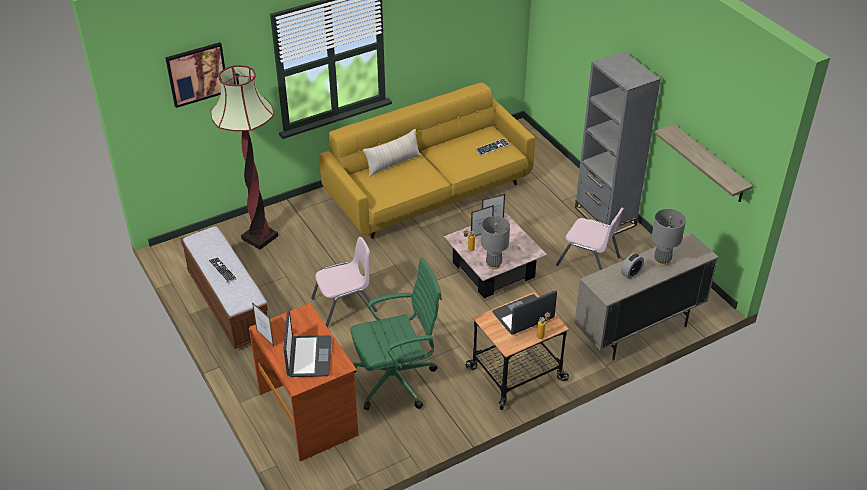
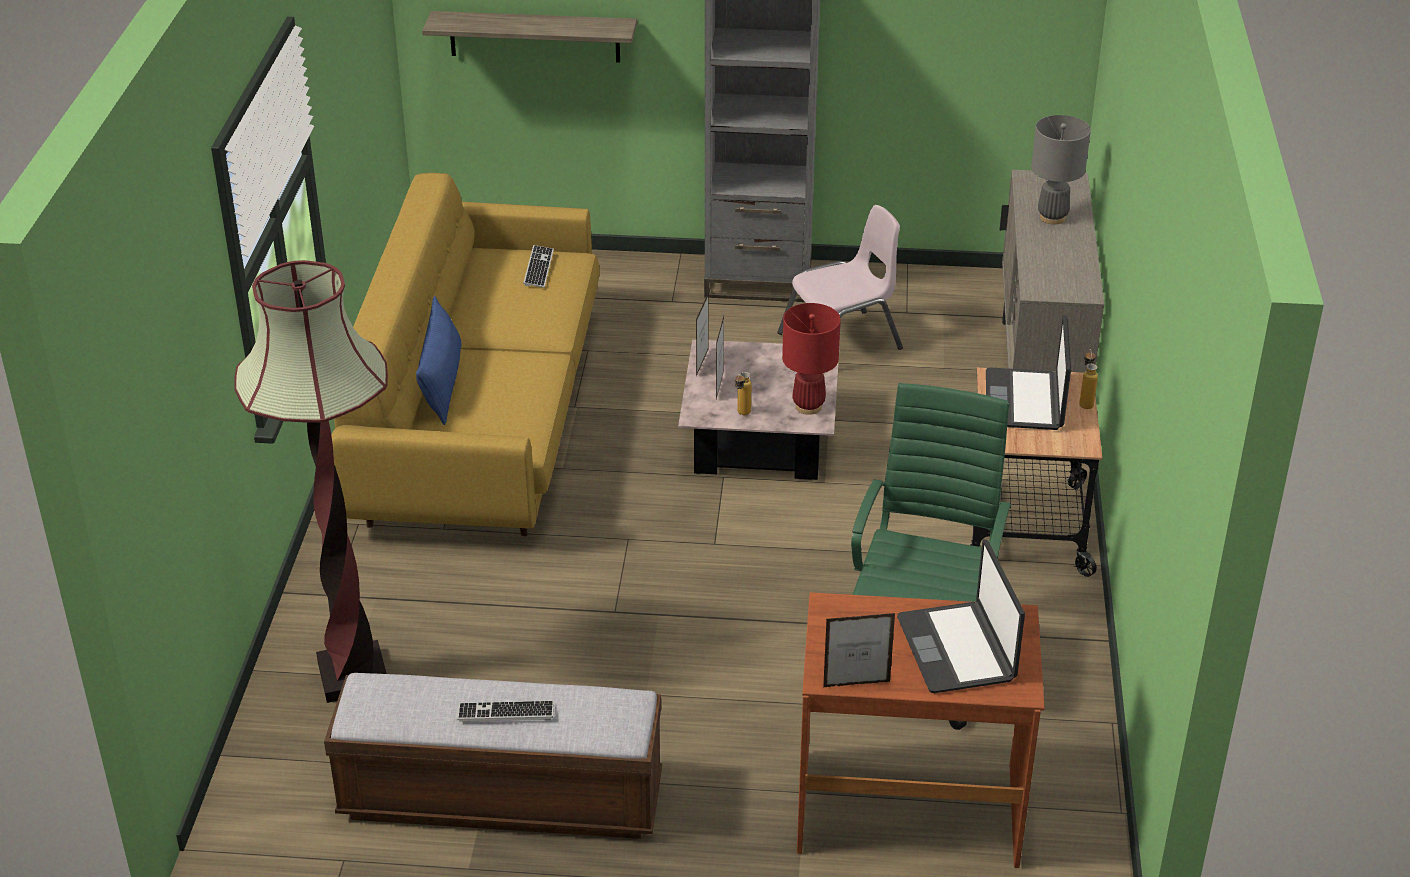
camera: 55 degrees left, 5 degrees down
(197, 74) = (171, 349): picture -> none
(308, 357) = (957, 649): laptop -> laptop turned 135 degrees counterclockwise
(344, 305) = (670, 643): pink chair -> none
(393, 163) = (442, 385): beige pillow -> blue pillow
(493, 265) = (808, 406): grey table lamp -> red table lamp
(631, 273) = (1052, 253): alarm clock -> none
(709, 164) = (966, 53): shelf -> shelf (534, 36)

